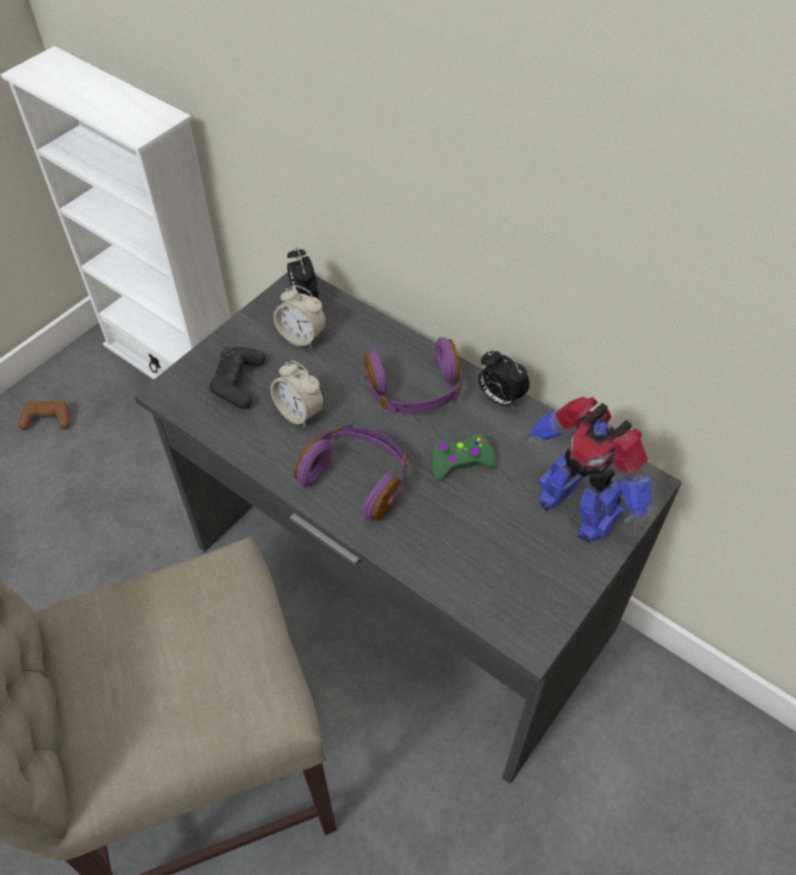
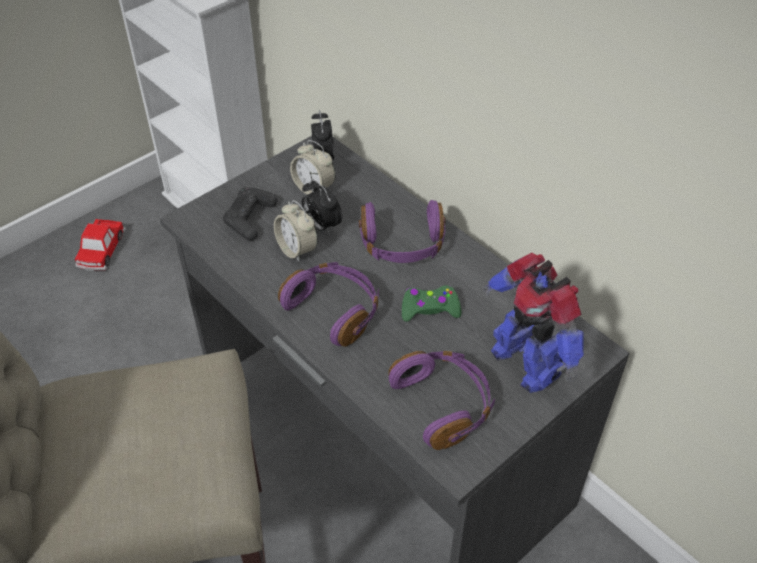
camera: 10 degrees right, 5 degrees down
(47, 420) = (101, 250): brown game controller -> toy car
(499, 398) = (477, 260): alarm clock -> alarm clock (321, 226)
(500, 571) = (443, 404): none -> purple headphones

